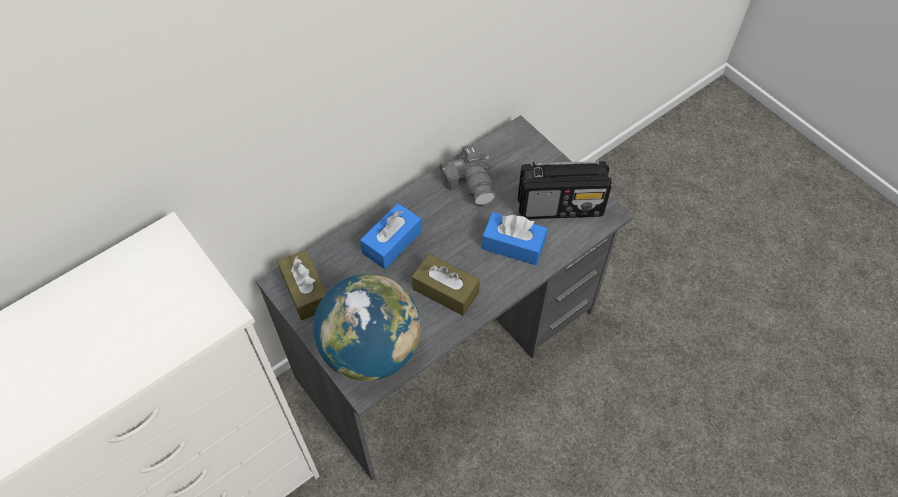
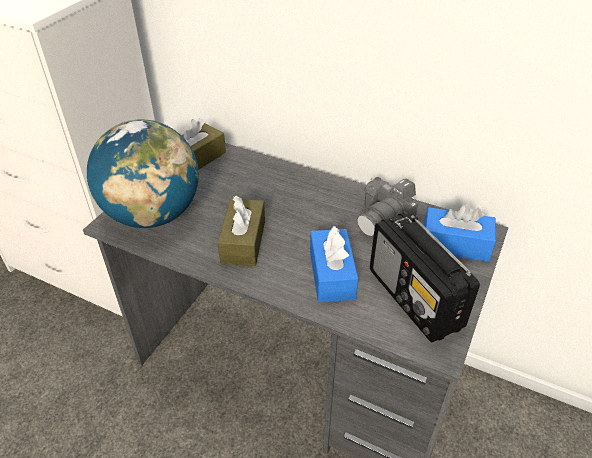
camera: 65 degrees right, 15 degrees down
(392, 242) = (276, 190): blue tissue box -> blue tissue box (455, 244)

